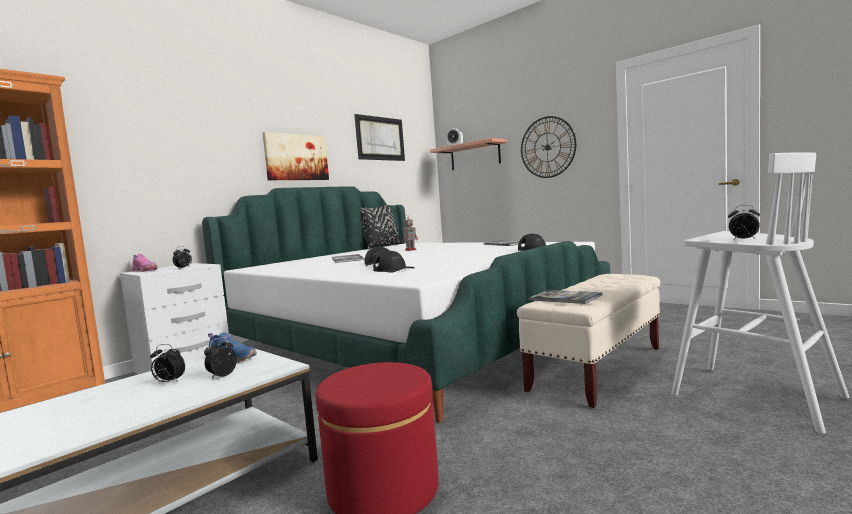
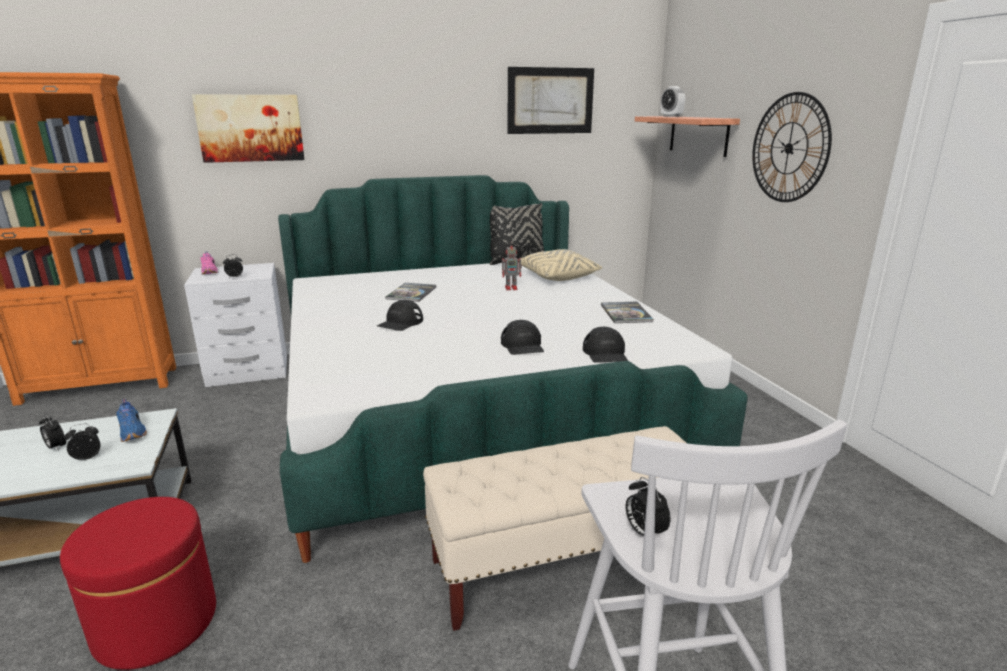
camera: 30 degrees right, 15 degrees up
(296, 157) = (409, 136): picture -> picture (250, 128)
(393, 269) = (372, 350): black cap -> black cap (522, 345)
(425, 245) = (556, 276): none -> beige pillow
(565, 298) = (484, 476): book -> none

